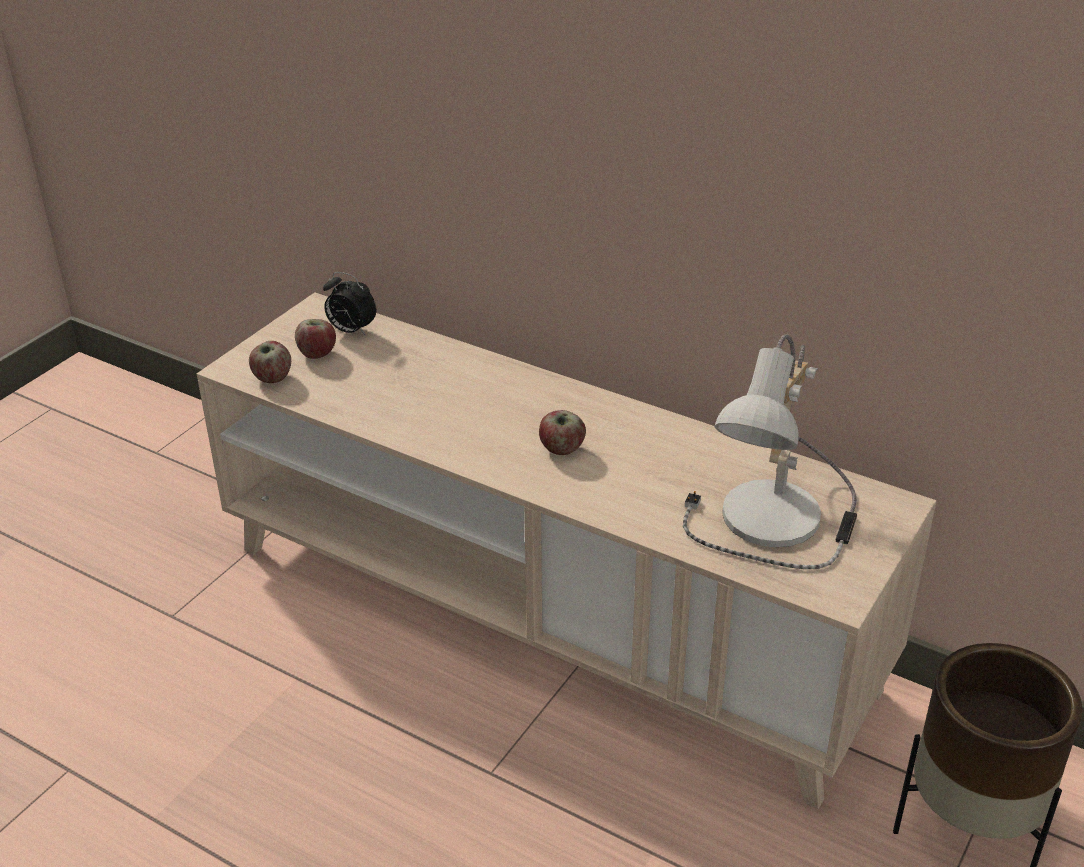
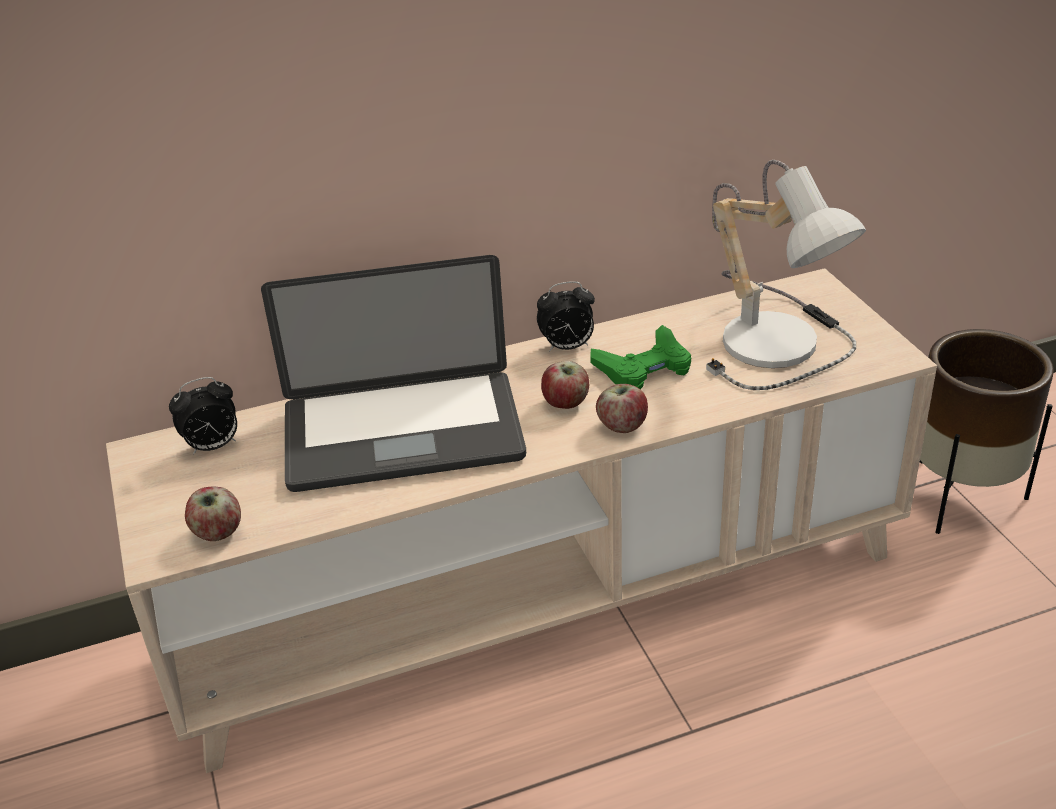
camera: 50 degrees left, 0 degrees up
(317, 353) = (219, 484): apple -> apple (622, 425)
(444, 396) = (402, 434): none -> laptop
(634, 416) = (567, 347): none -> alarm clock
(651, 466) = (644, 368): none -> green game controller

